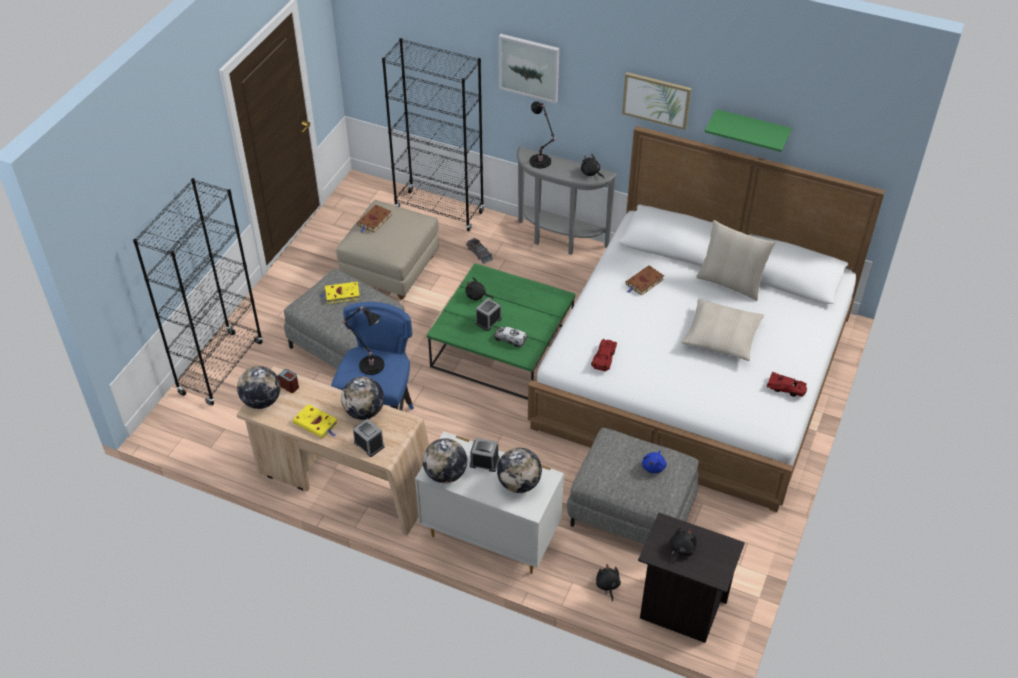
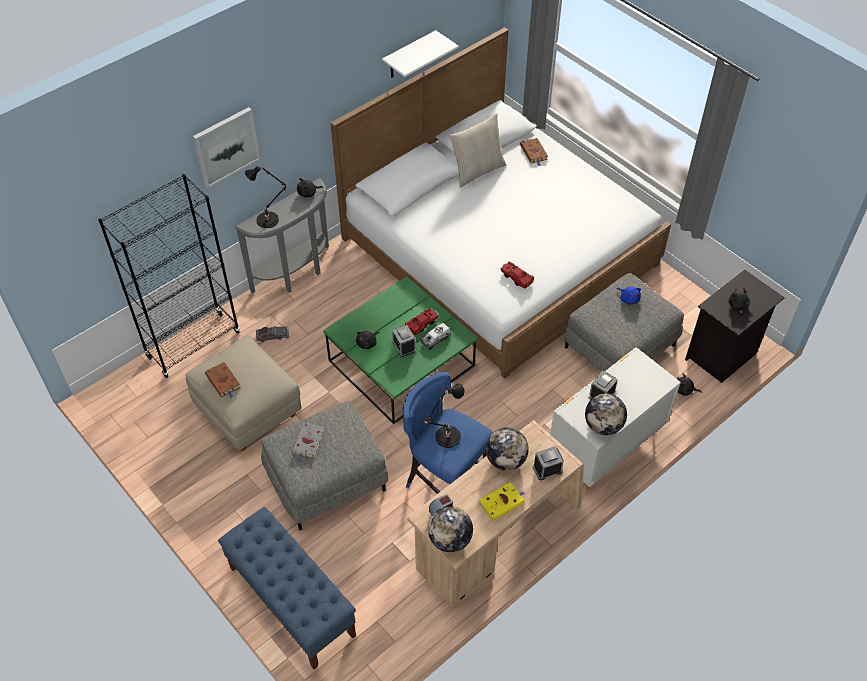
camera: 65 degrees left, 5 degrees up
(221, 368) = (291, 601): black bookcase -> blue bench
(341, 294) = (308, 443): yellow book -> grey book
(519, 483) = (635, 379): globe -> none
(644, 282) = (446, 220): brown book -> brown book (534, 153)
(656, 100) = (337, 88): picture -> none
(721, 336) = (532, 200): beige pillow -> none
(751, 130) = (409, 55): green shelf -> white shelf
(786, 388) = (603, 188): red toy car -> red toy car (422, 324)

